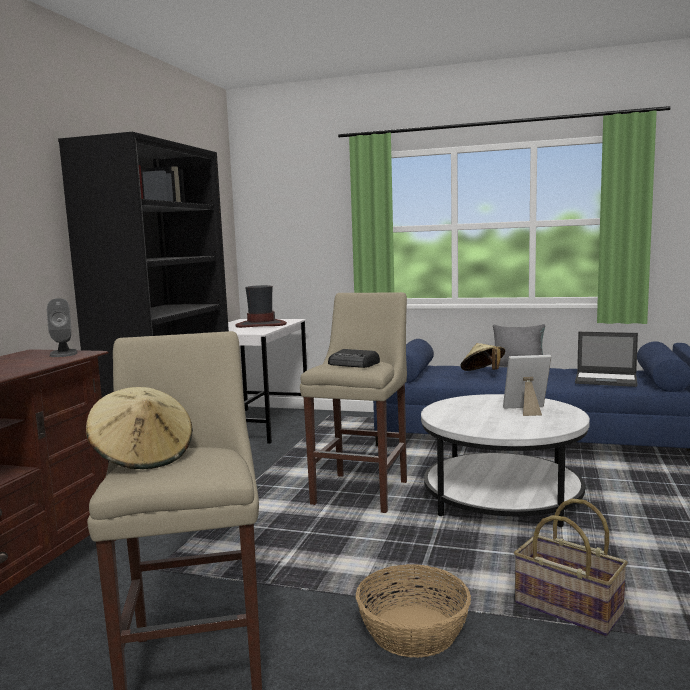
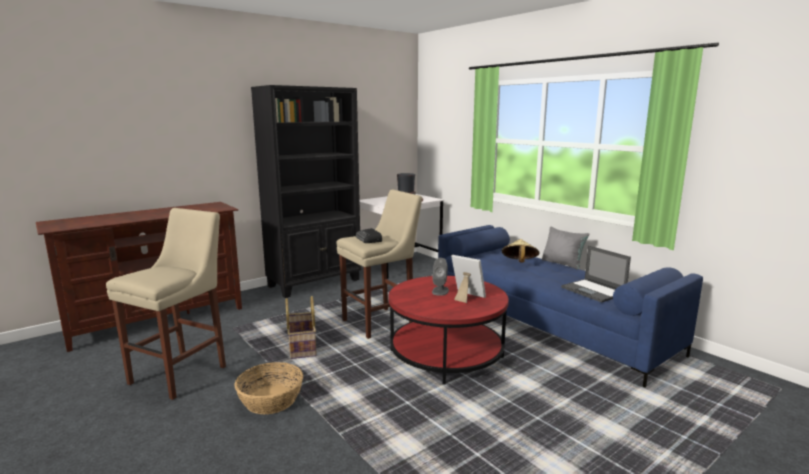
camera: 35 degrees right, 5 degrees up
(63, 353) = (219, 207): grey speaker -> grey speaker (440, 291)
(143, 457) = (154, 268): beige hat -> none
(502, 498) = (446, 354): white coffee table -> red coffee table
(567, 608) = (354, 425): basket -> basket (301, 347)

